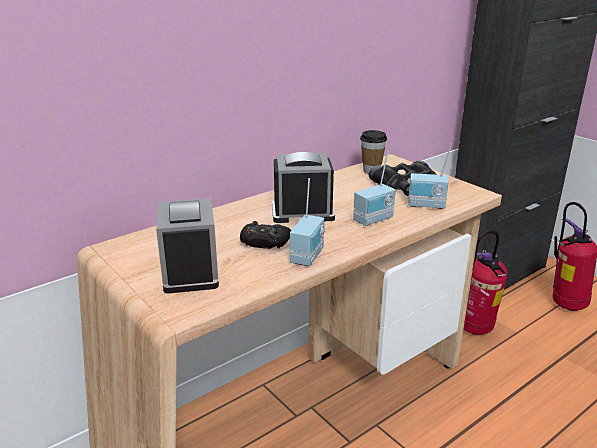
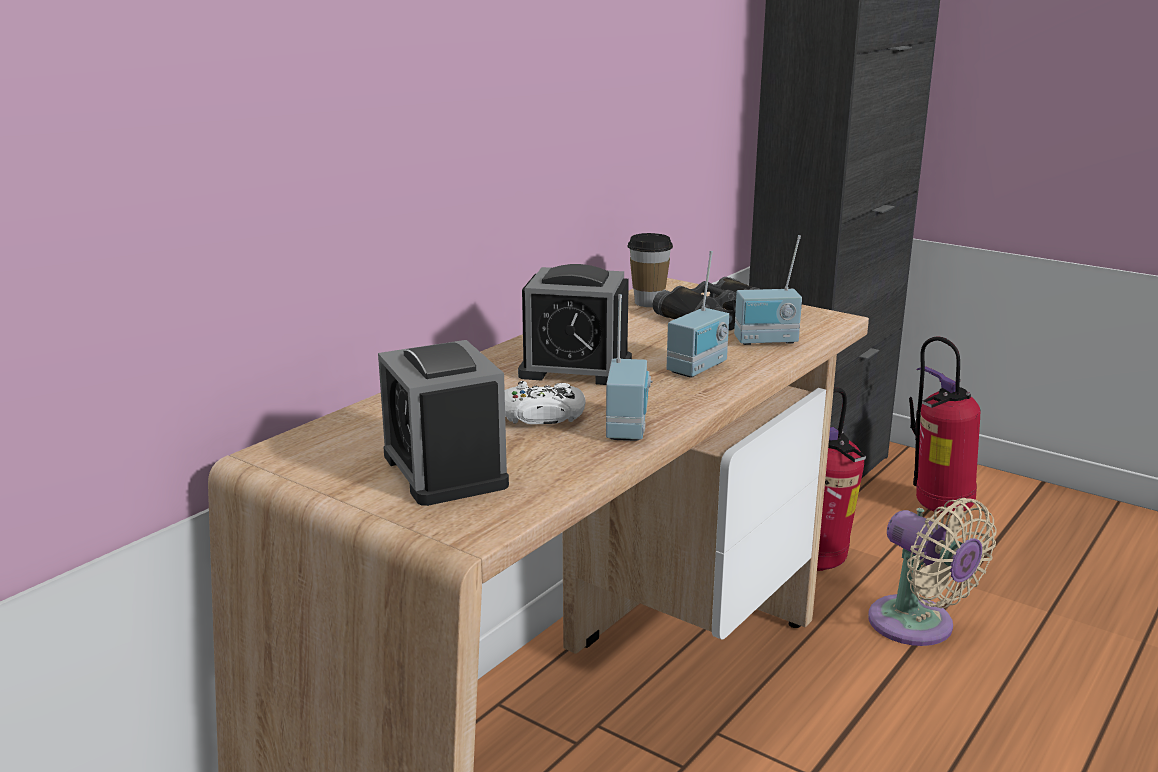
camera: 15 degrees left, 5 degrees down
(264, 242) = (542, 416): black game controller -> white game controller
(302, 212) = (575, 369): alarm clock -> alarm clock turned 150 degrees counterclockwise
(523, 380) = (918, 626): none -> beige fan

